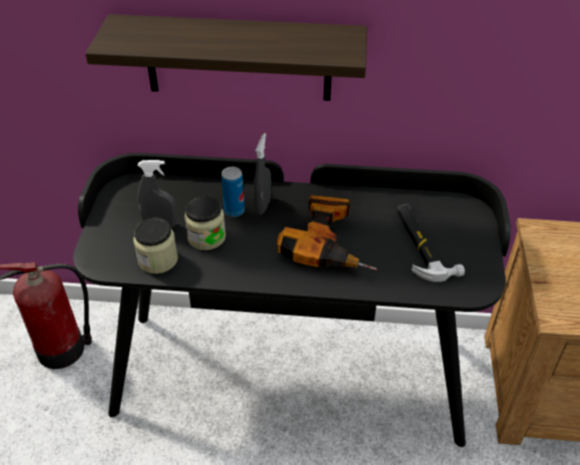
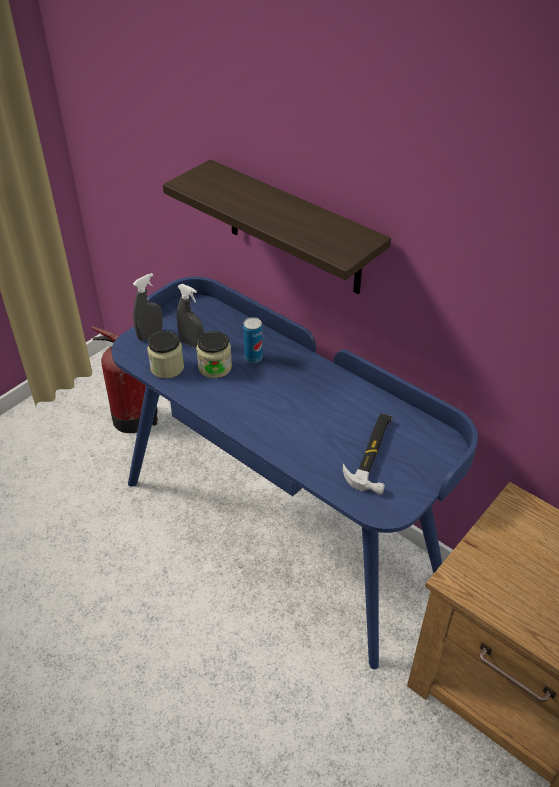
camera: 35 degrees right, 0 degrees up
(263, 205) = (279, 363): grey spray bottle -> grey spray bottle (150, 335)
(290, 373) = (280, 527): black desk -> blue desk
(329, 242) = (301, 415): power drill -> none

